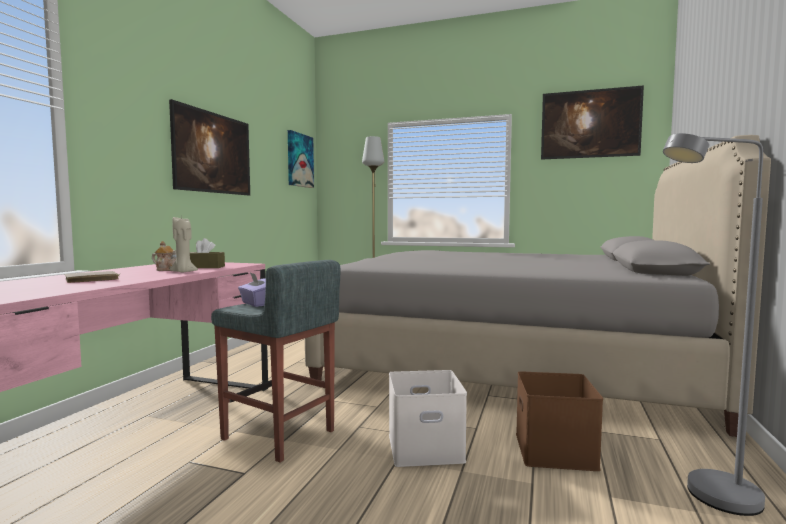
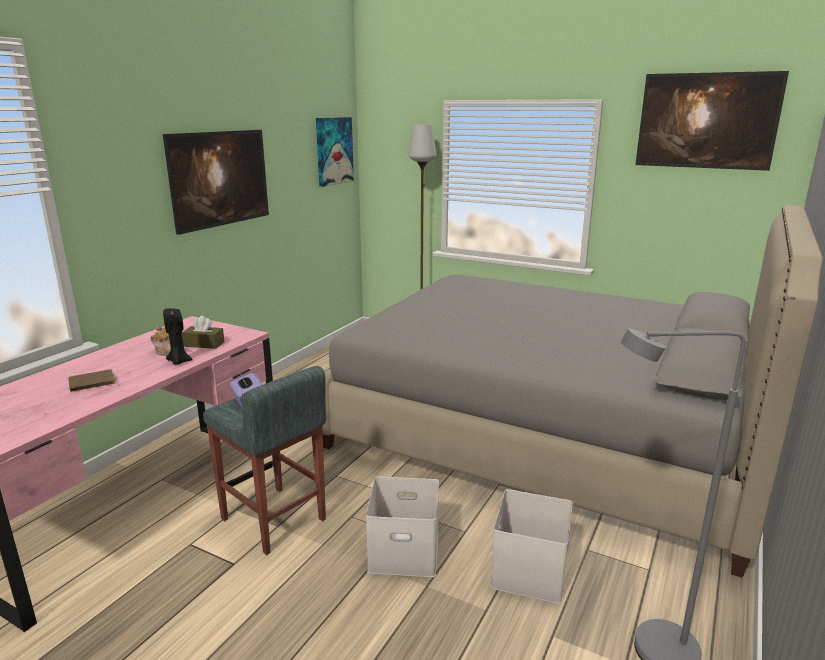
camera: 10 degrees right, 15 degrees up
(183, 272) = (179, 362): beige candle -> black candle
(556, 451) = (531, 573): brown storage box -> white storage box

